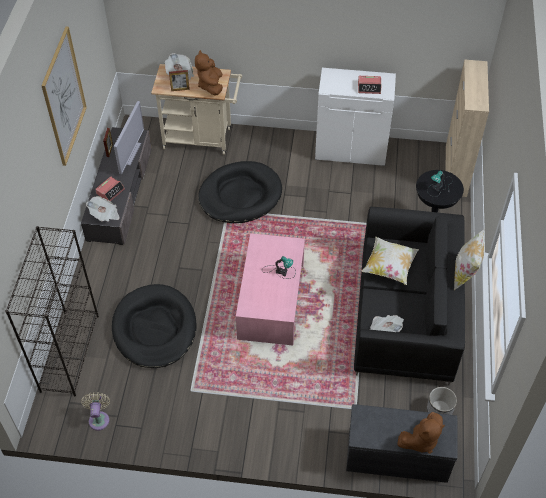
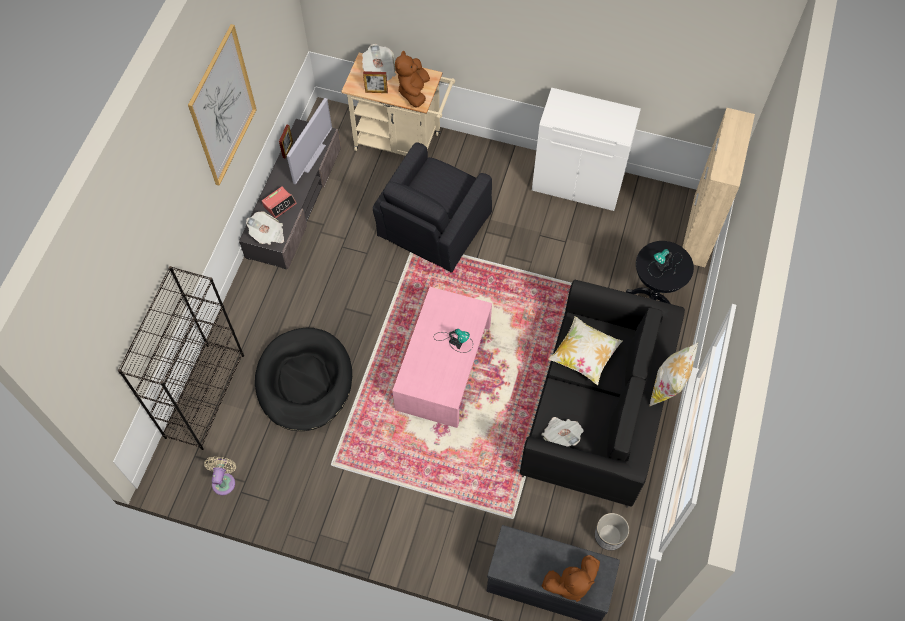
camera: 10 degrees right, 10 degrees up
(240, 195) = (433, 225): black dog bed -> black armchair
(369, 87) = (603, 124): alarm clock -> none

